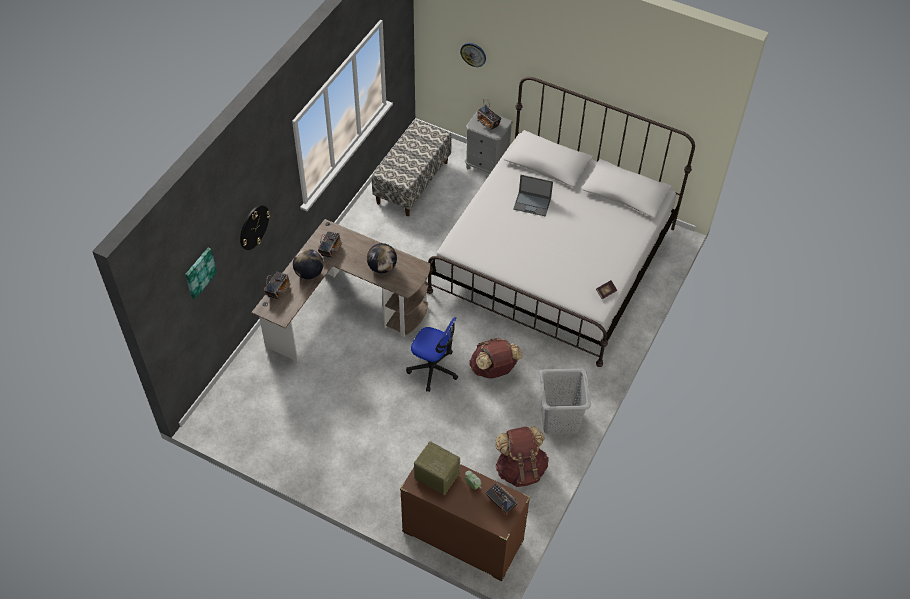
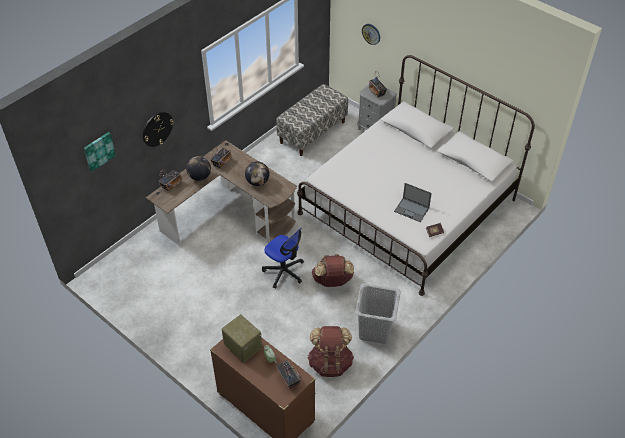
camera: 15 degrees right, 5 degrees down
(532, 204) = (394, 156): laptop -> laptop (412, 210)

